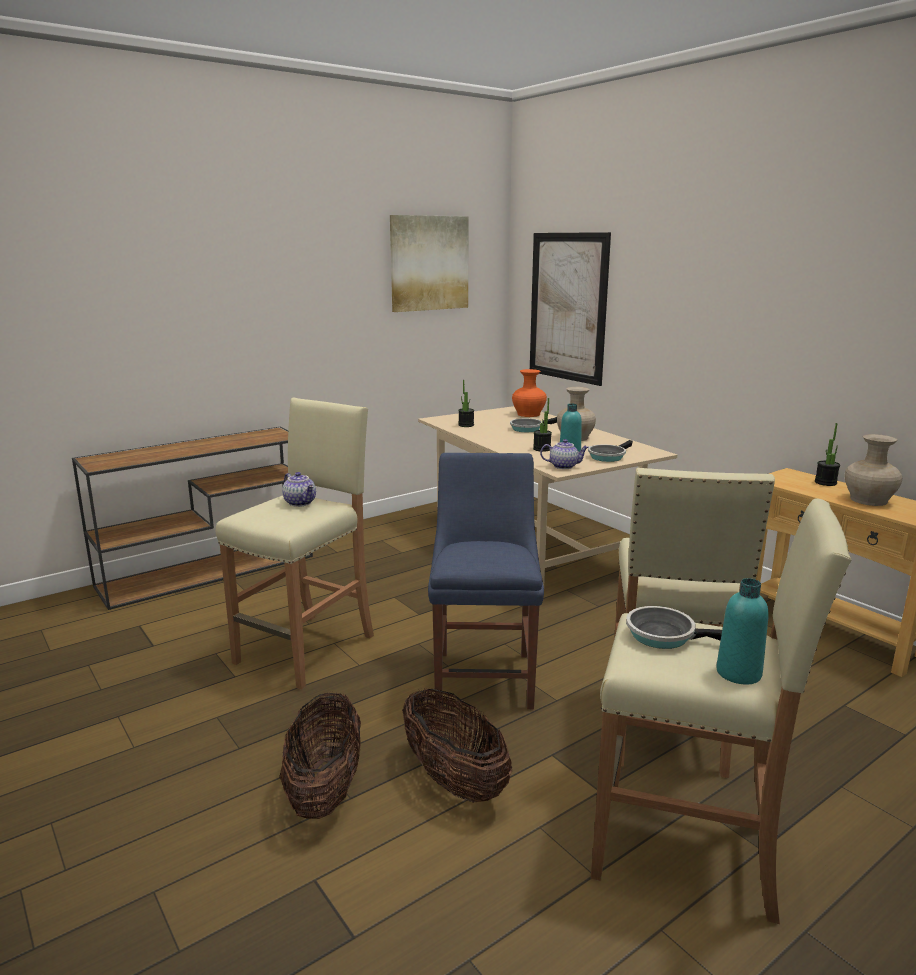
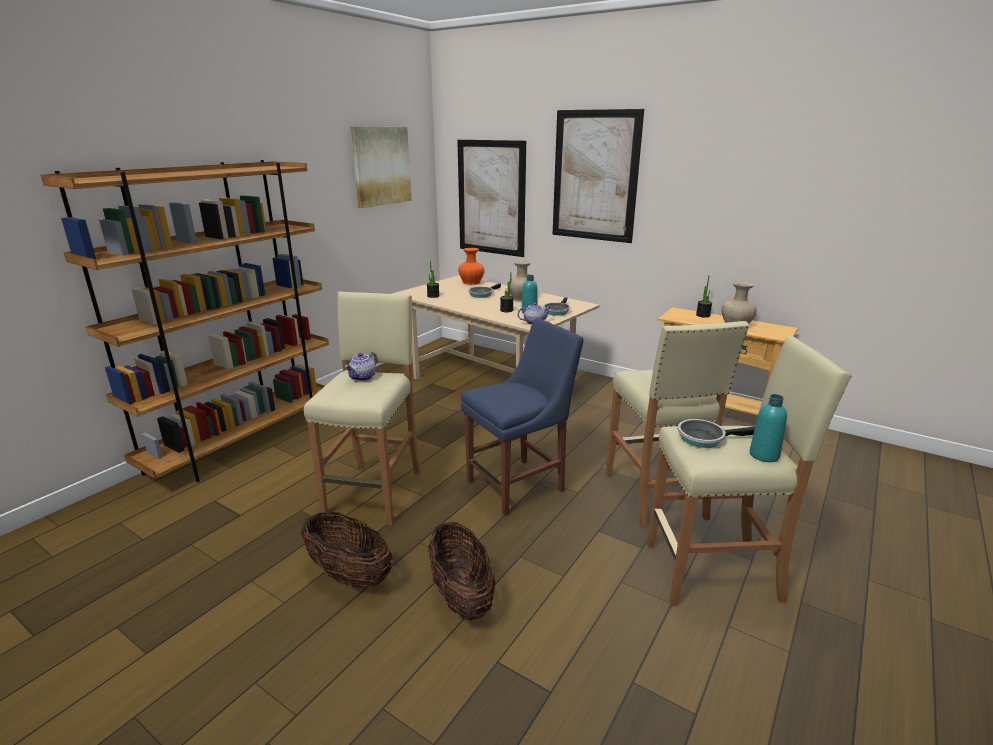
camera: 20 degrees left, 5 degrees up
(209, 570) = (245, 441): brown console table -> brown bookcase
(301, 503) = (363, 377): teapot -> teapot turned 90 degrees clockwise
(454, 780) = (546, 564): basket -> basket (349, 574)
(485, 675) = (519, 485): blue chair -> blue chair turned 75 degrees clockwise
(691, 279) = (595, 176): none -> picture

